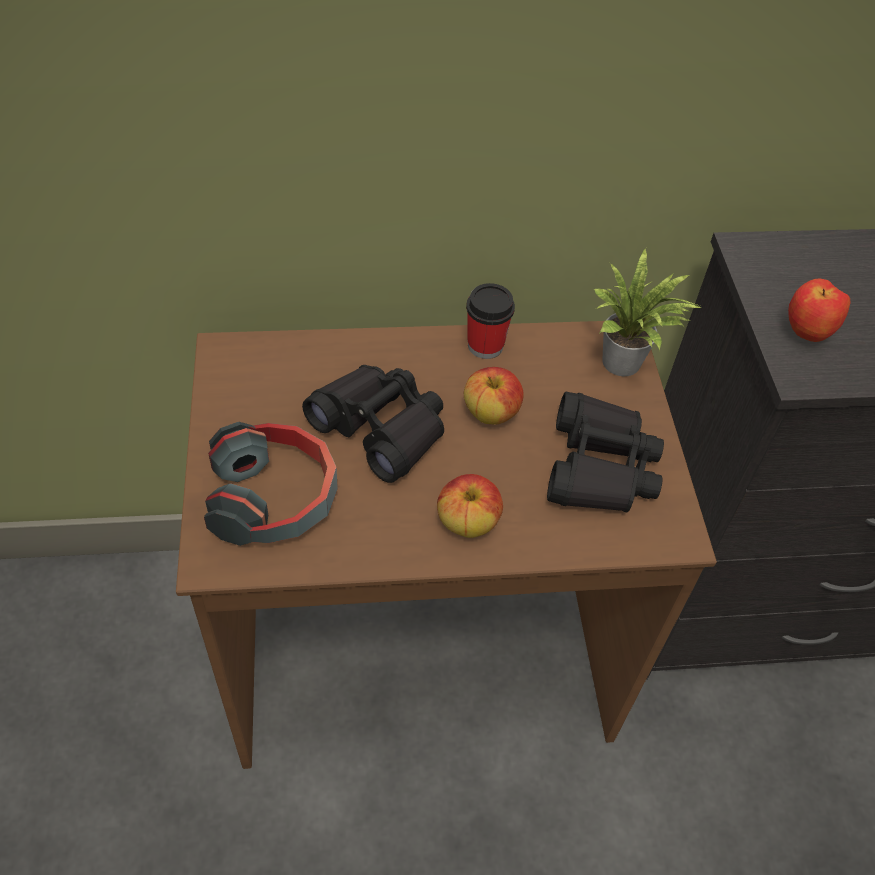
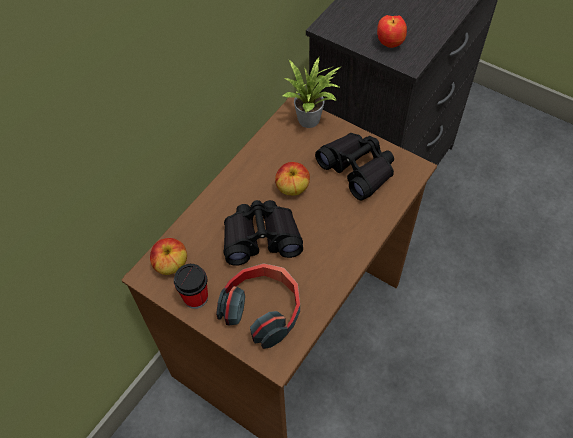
camera: 45 degrees left, 5 degrees up
(467, 523) = (344, 239): apple -> apple (171, 265)
(485, 345) = (250, 162): cup -> cup (195, 297)

